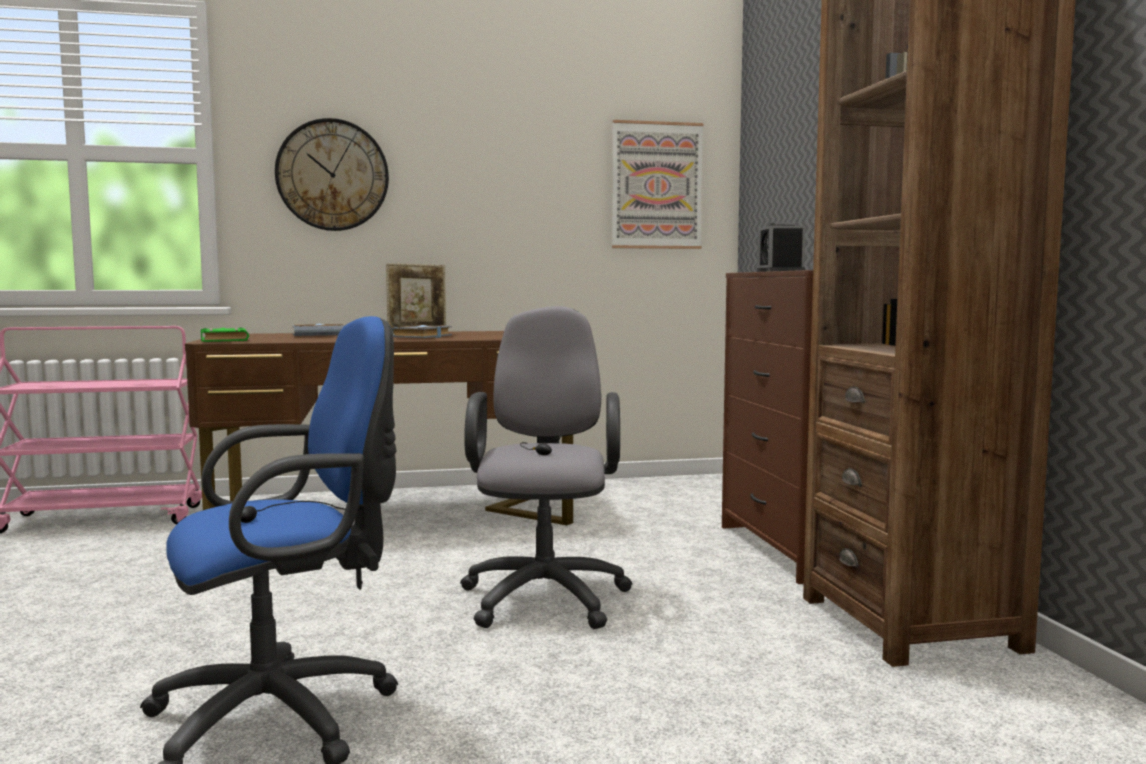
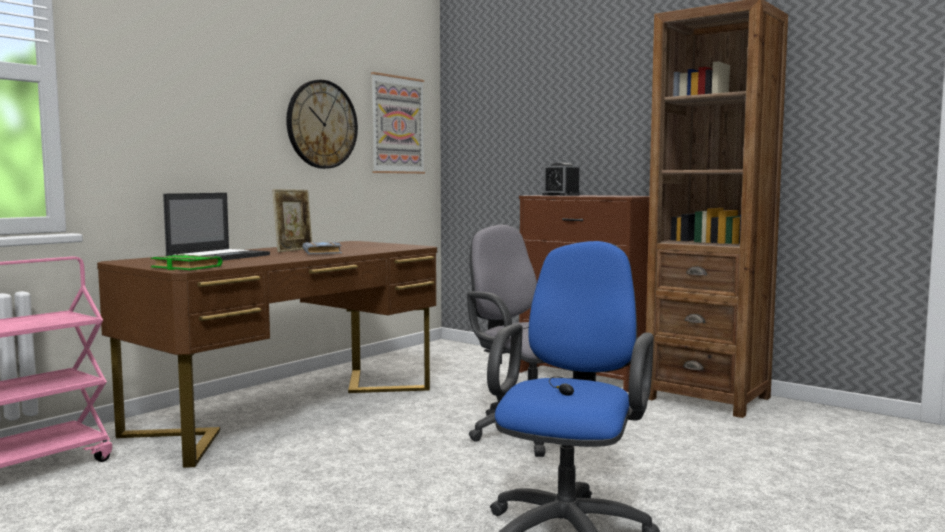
camera: 40 degrees left, 0 degrees up
(320, 335) = (219, 256): grey book -> laptop
(332, 175) = (171, 103): wall clock -> wall clock (321, 124)

